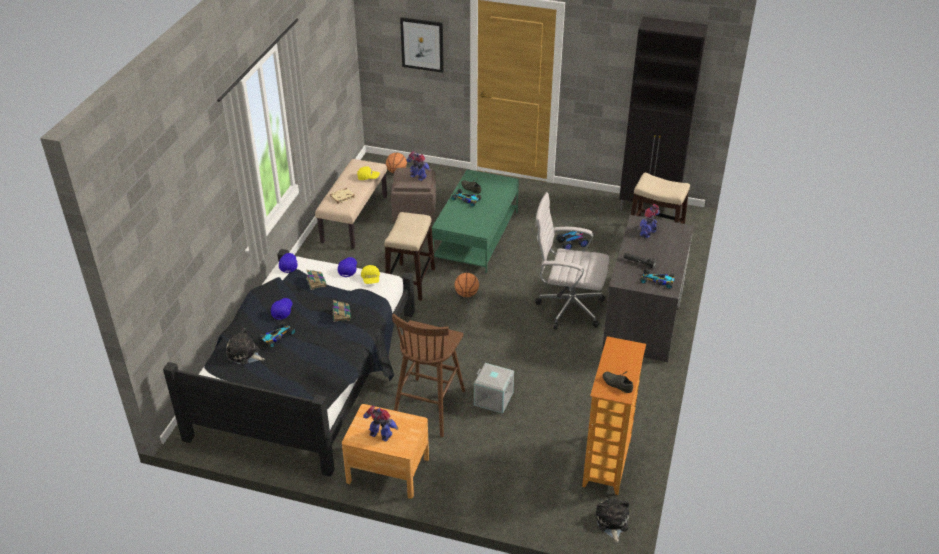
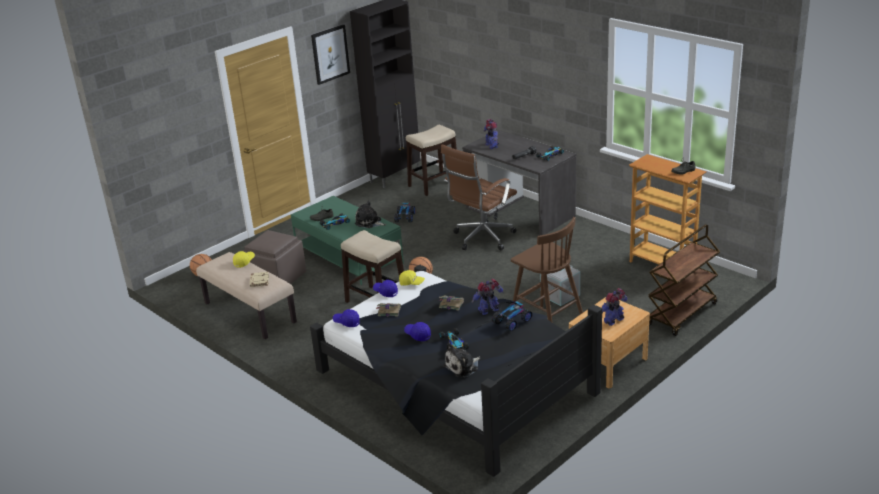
camera: 60 degrees left, 10 degrees down
(329, 361) = (511, 321): none -> toy car
(418, 177) = (276, 237): toy robot -> toy robot (489, 311)
(422, 44) = (182, 129): picture -> picture (330, 54)
(510, 506) = (682, 314): none -> brown cart
(567, 308) = (481, 239): white office chair -> brown office chair
(612, 522) = (720, 277): plush toy -> plush toy (369, 222)

